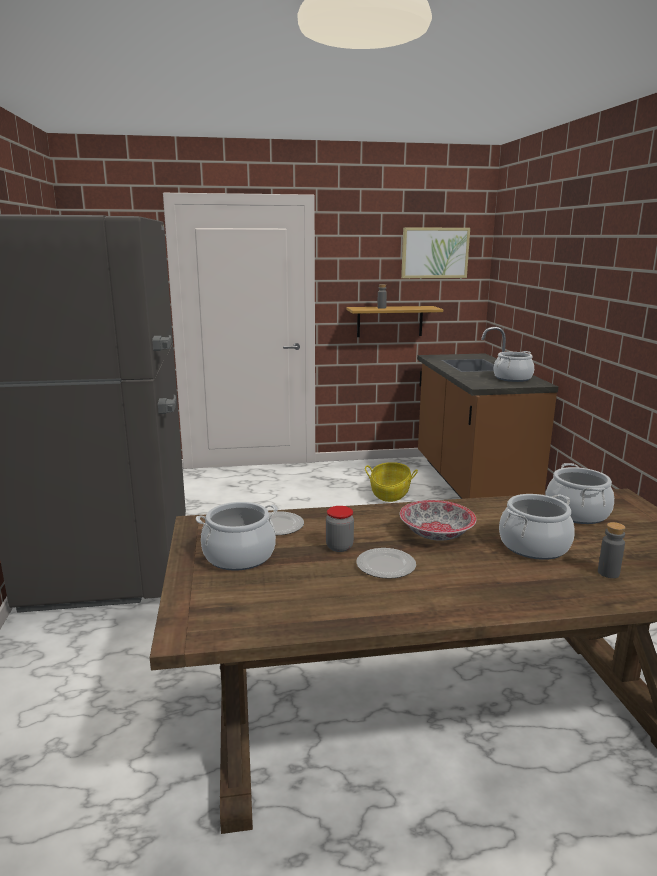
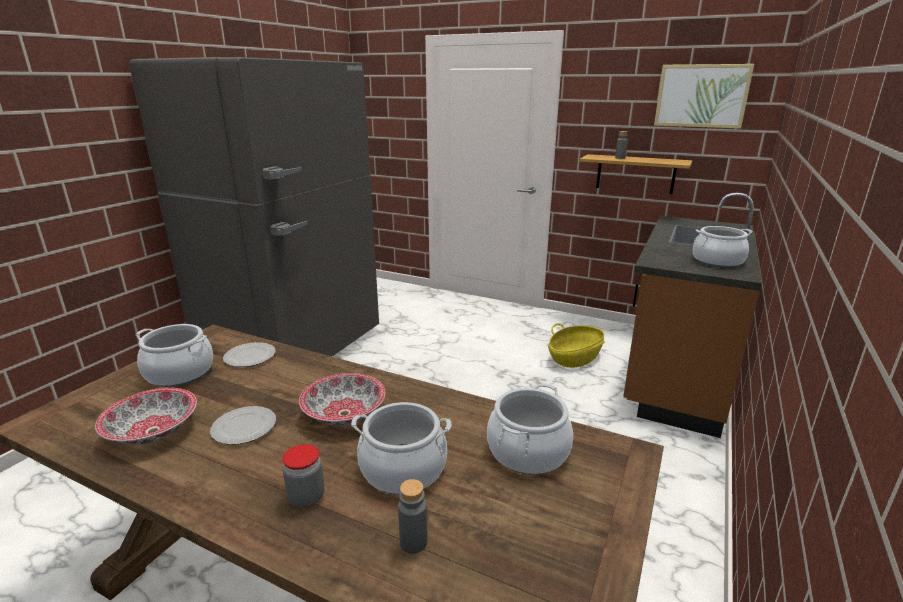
camera: 35 degrees right, 5 degrees up
(317, 595) = (152, 431): none -> bowl
(339, 547) = (251, 394): jar -> jar (306, 497)

